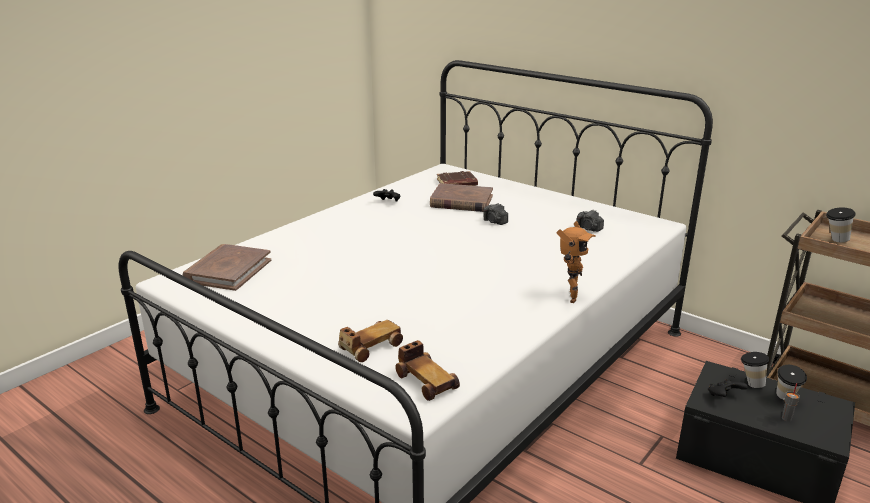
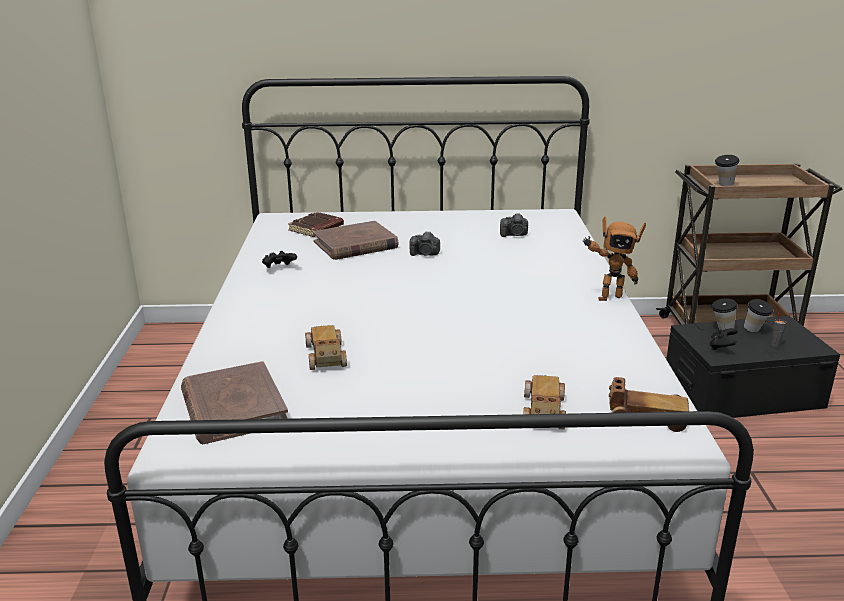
camera: 40 degrees left, 0 degrees up
(317, 263) = (326, 357): none -> toy car
(569, 297) = (608, 297): toy robot -> toy robot turned 105 degrees clockwise

